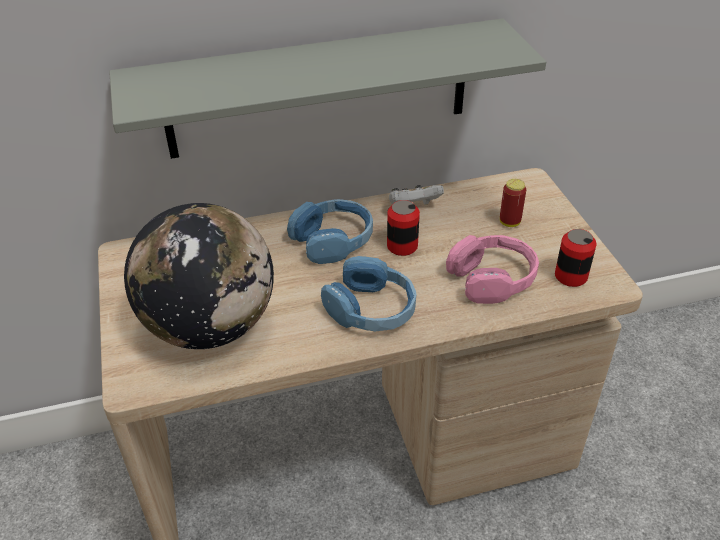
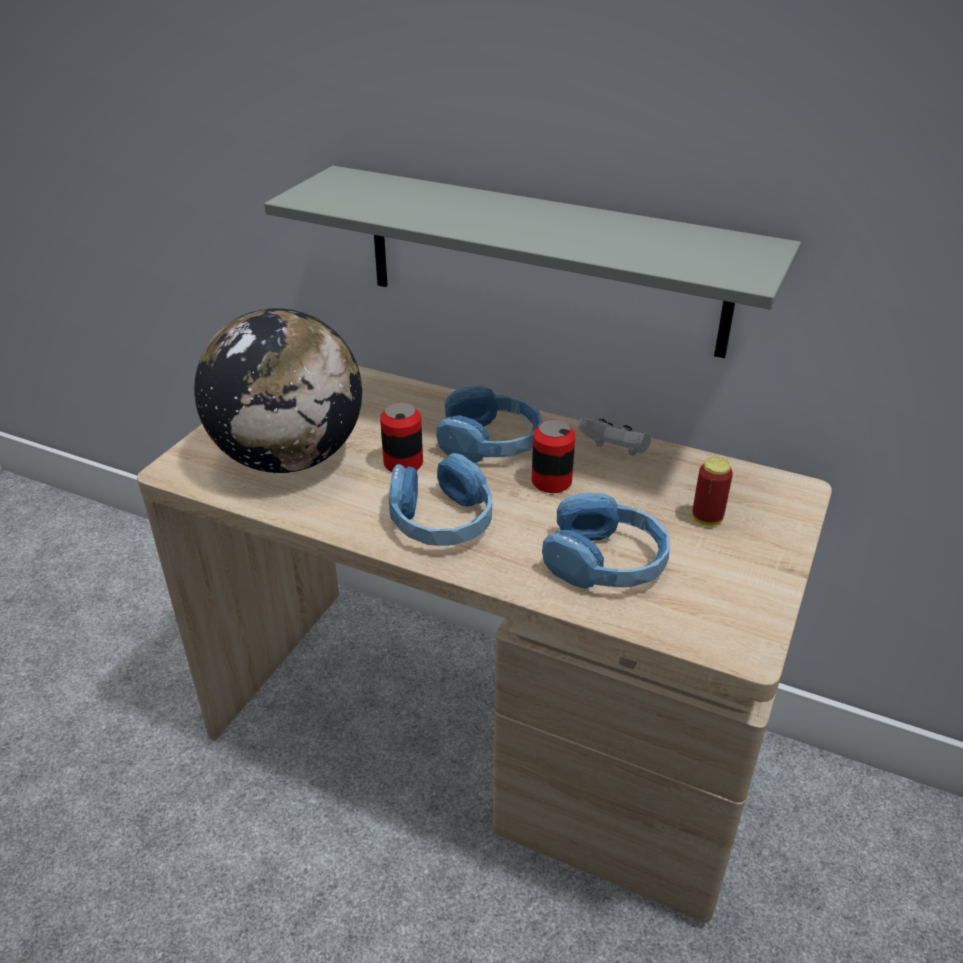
camera: 40 degrees right, 5 degrees down
(492, 279) = (606, 562): pink headphones -> blue headphones
(571, 276) = (704, 610): can -> can (403, 463)

